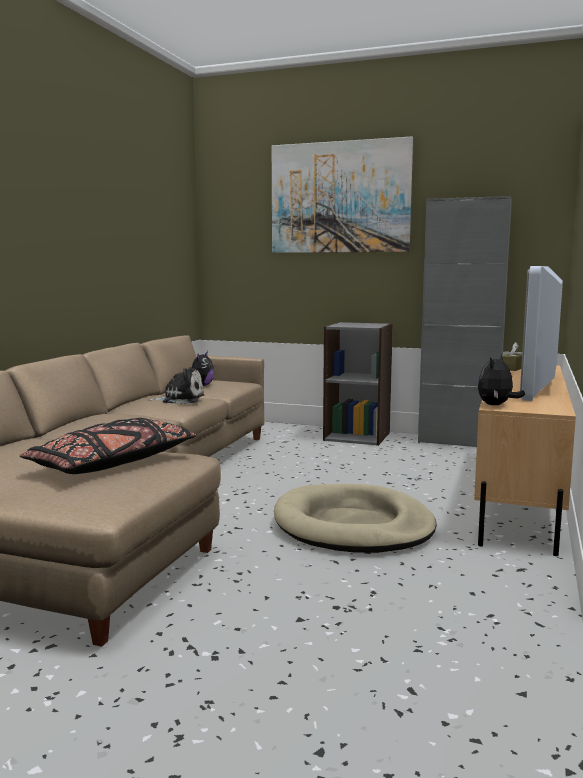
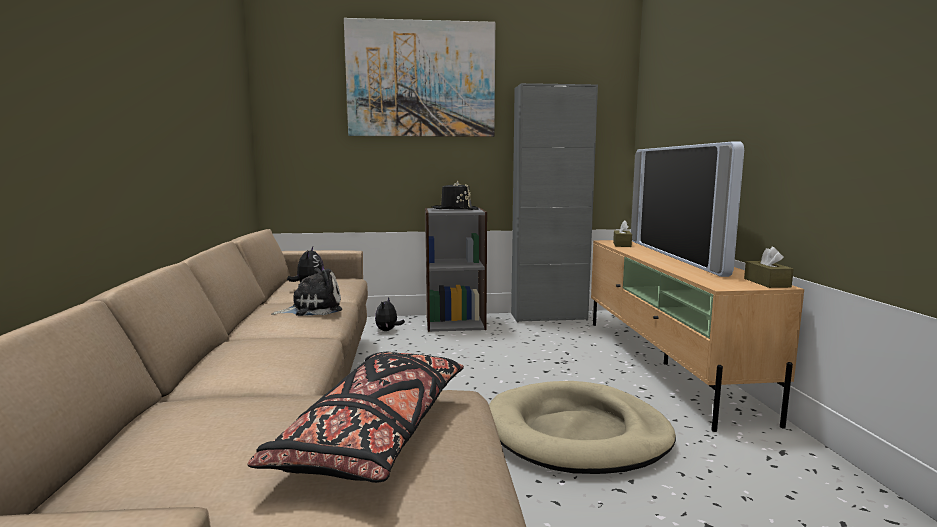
camera: 25 degrees left, 0 degrees up
(359, 324) = (455, 209): none -> black hat
(496, 405) = (718, 284): plush toy -> plush toy (388, 330)
(552, 408) = (766, 283): none -> brown tissue box

